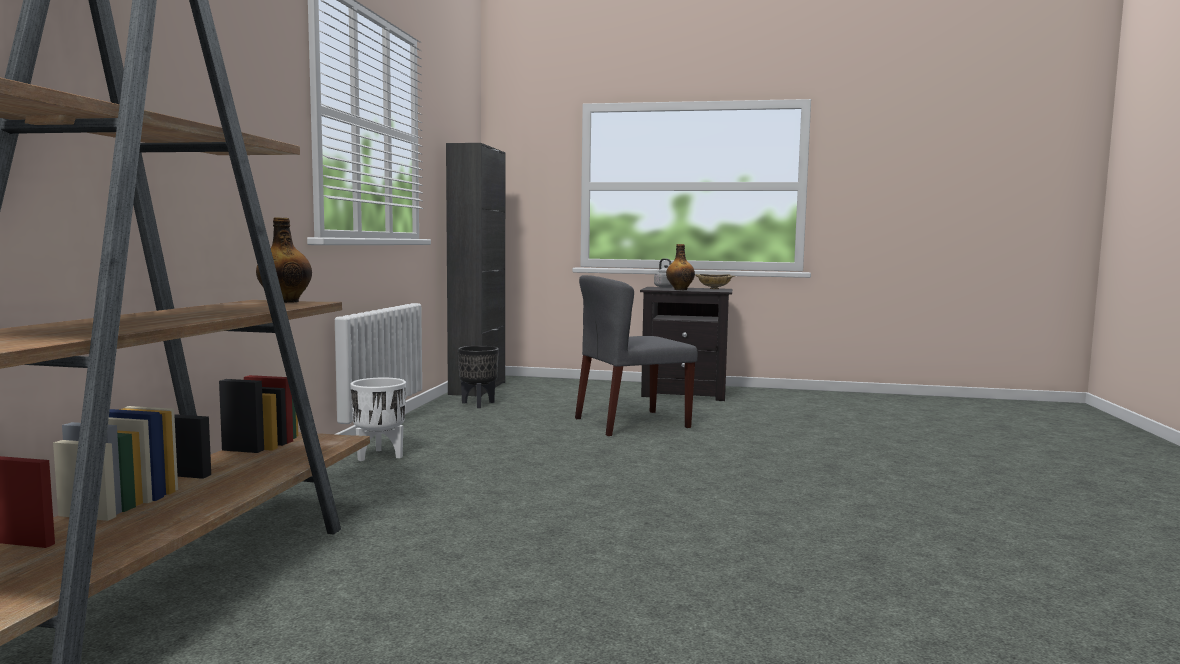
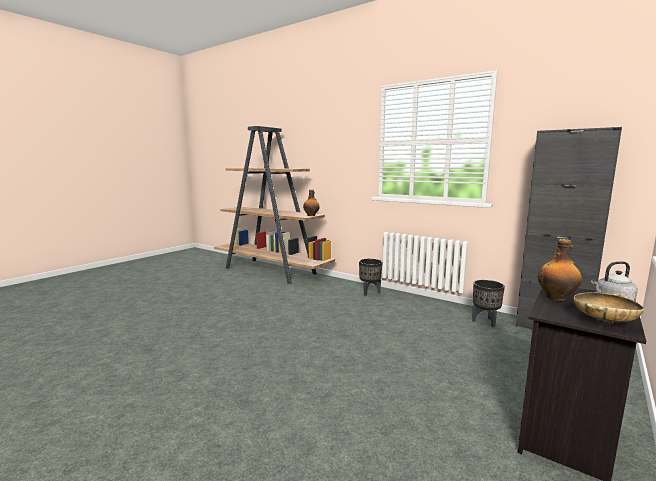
camera: 115 degrees right, 5 degrees up
(380, 455) = (370, 292): white planter -> black planter
(631, 423) = (412, 360): grey chair -> none

